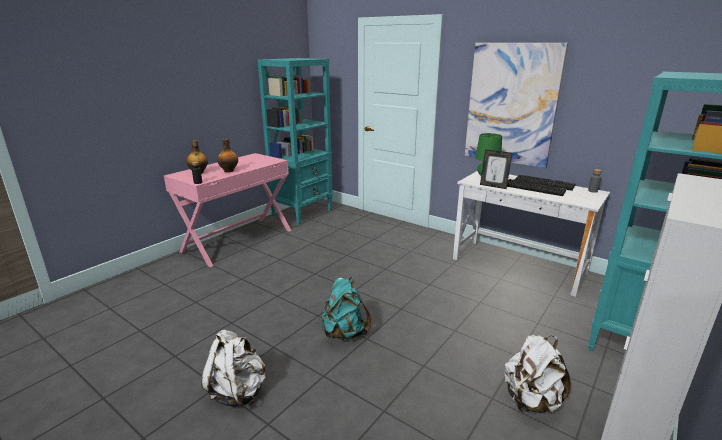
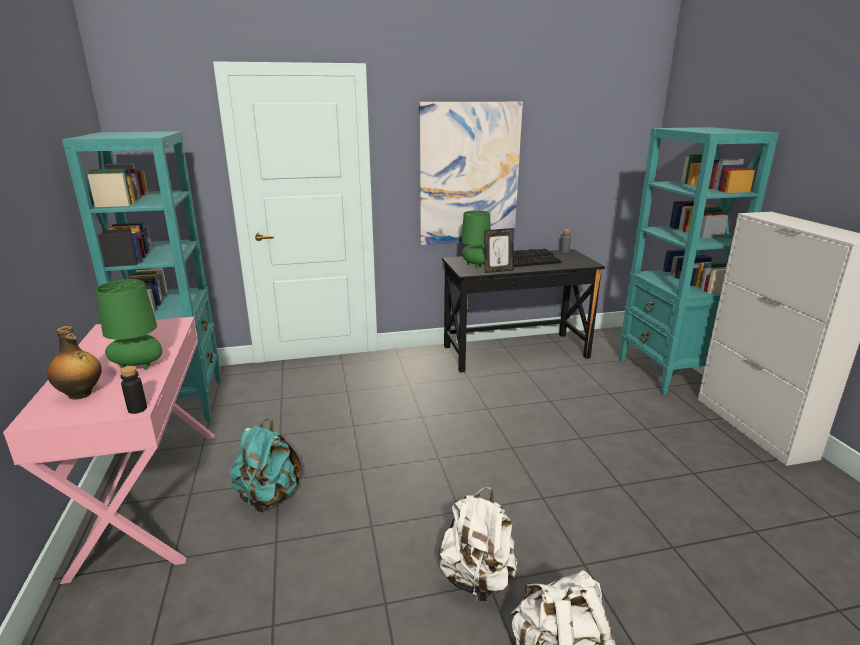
camera: 50 degrees left, 0 degrees up
(229, 171) = (139, 367): bottle -> green table lamp
(344, 333) = (517, 508): turquoise backpack -> turquoise backpack (269, 497)
(518, 265) = (515, 352): white desk -> black desk
(531, 401) = (708, 456): white backpack -> white backpack (477, 578)

